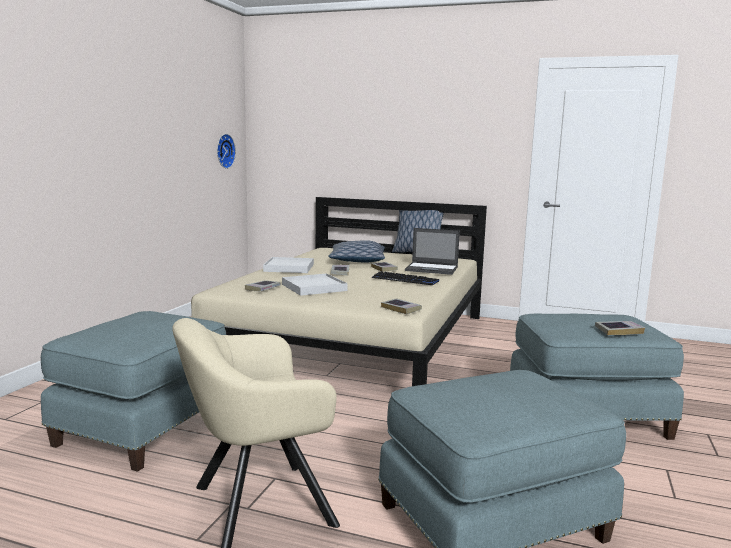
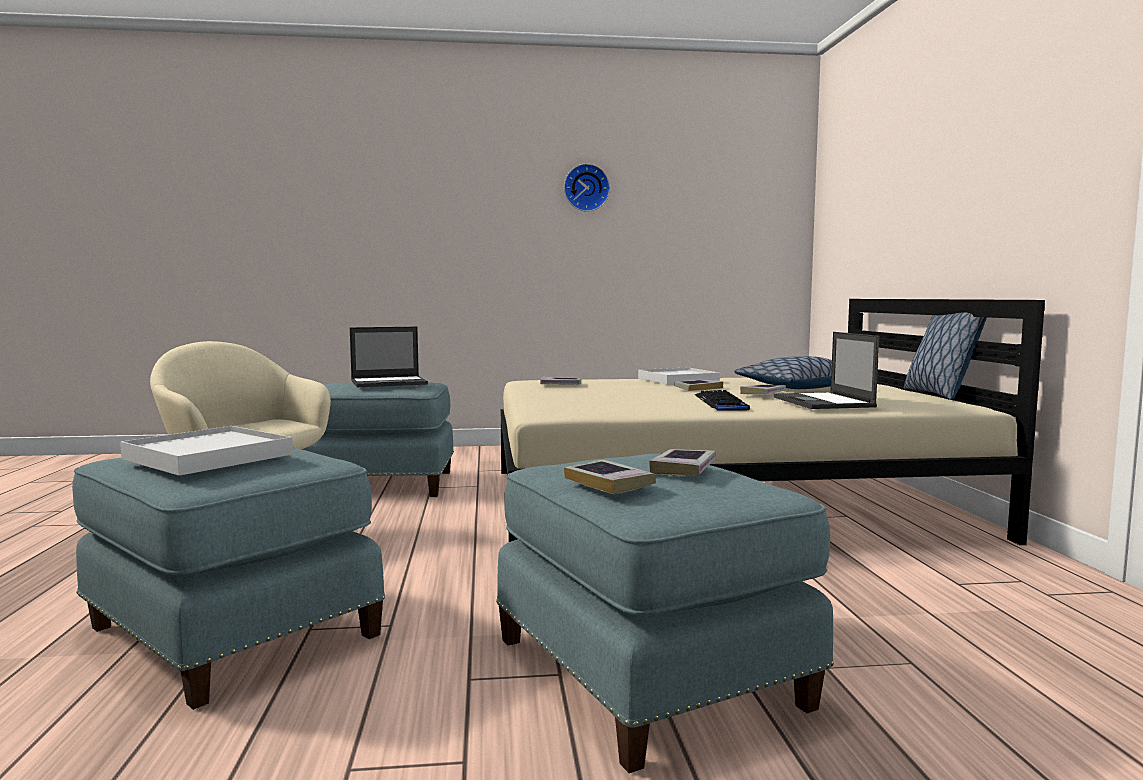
camera: 65 degrees right, 5 degrees down
(156, 321) = (390, 383): none -> laptop
(223, 151) = (754, 240): wall clock -> wall clock (586, 188)
(314, 287) = (599, 391): white tray -> white tray (208, 457)
(401, 309) = (553, 412): book -> book (683, 469)

